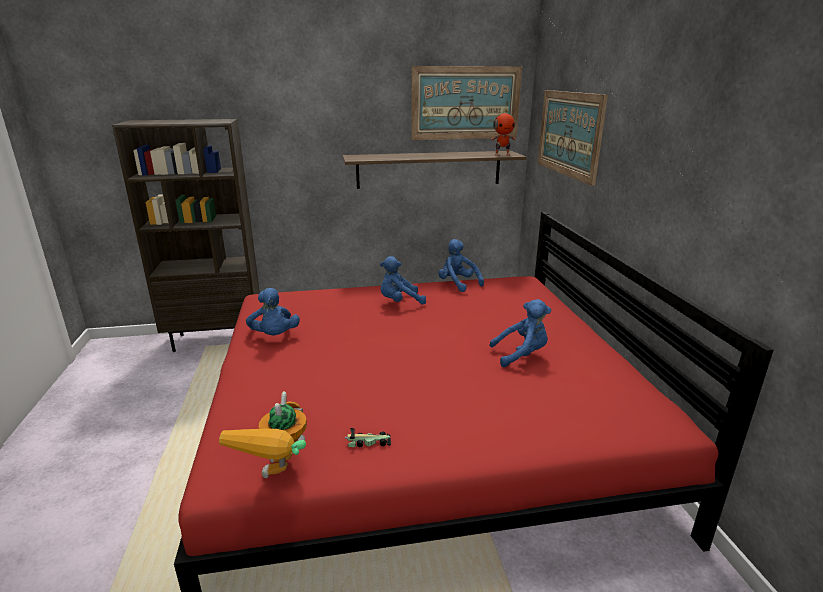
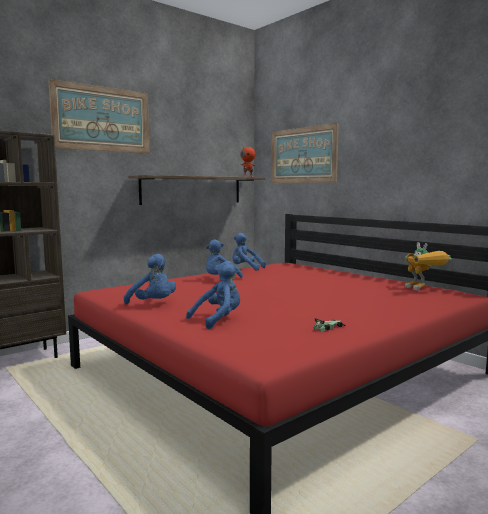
camera: 30 degrees left, 15 degrees down
(280, 478) = (304, 350): toy robot -> toy robot (423, 289)
(465, 103) = (215, 140): picture -> picture (102, 119)
(521, 355) = (347, 286): blue plush toy -> blue plush toy (218, 319)

